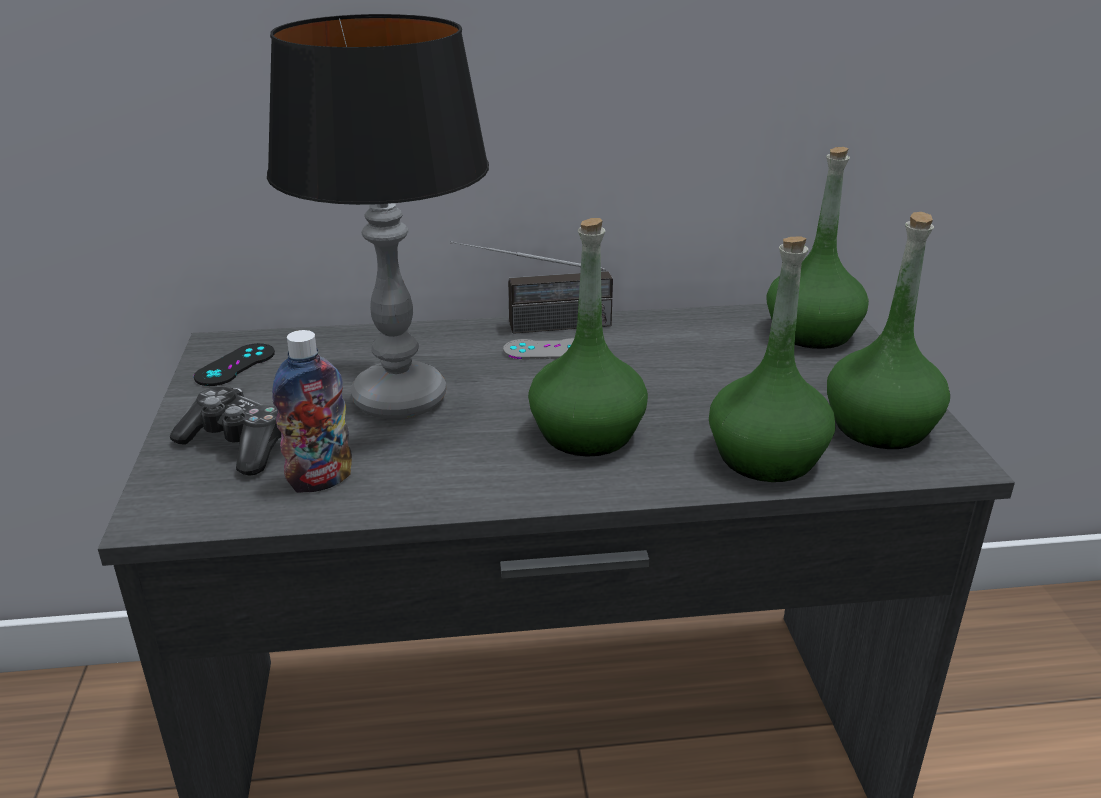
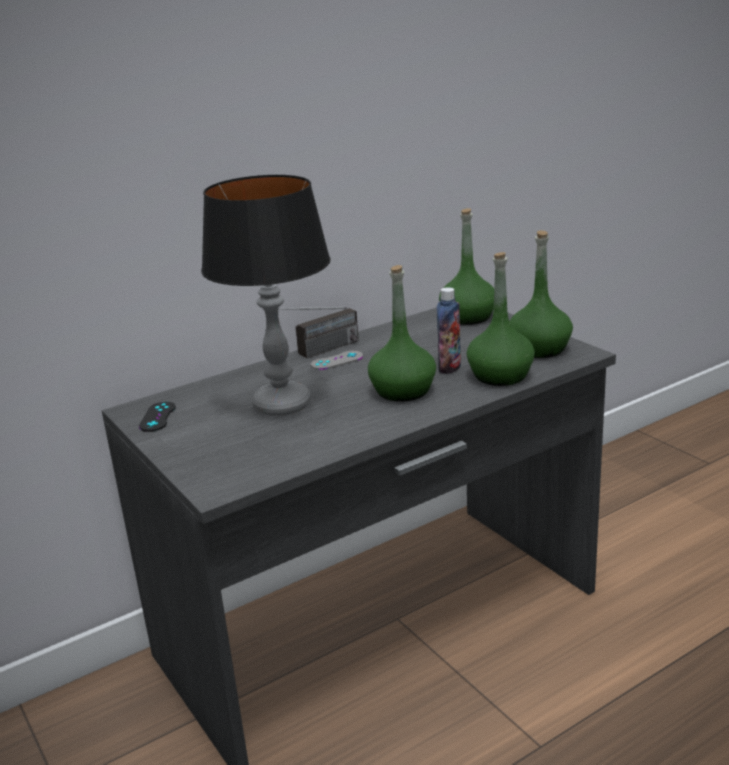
camera: 25 degrees left, 5 degrees down
(237, 445) = (216, 450): game controller -> none
(320, 480) = (286, 449): bottle -> bottle (449, 368)

